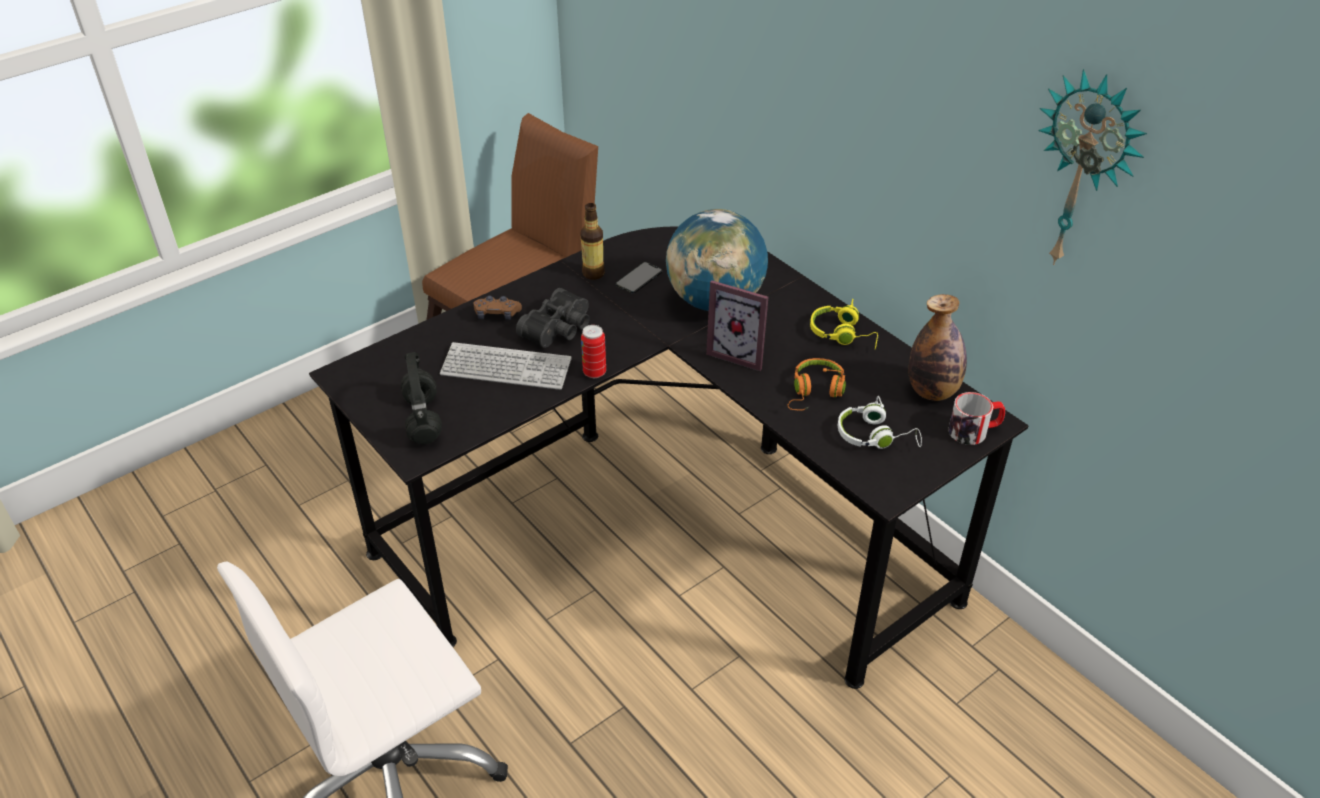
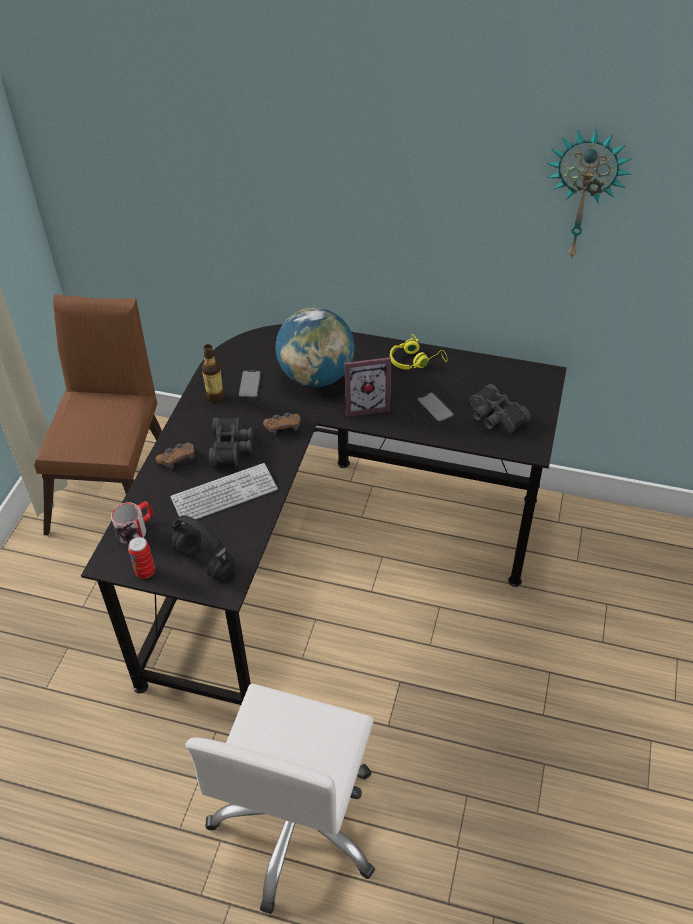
camera: 35 degrees left, 5 degrees up
(594, 372) = (287, 466): can -> can (145, 571)
(629, 334) = (283, 427): none -> brown game controller
(815, 392) = (435, 407): orange headphones -> phone
(875, 436) = (494, 417): white headphones -> black binoculars
(932, 391) = (498, 372): bottle -> none
(974, 431) = (543, 385): mug -> mug (136, 529)

